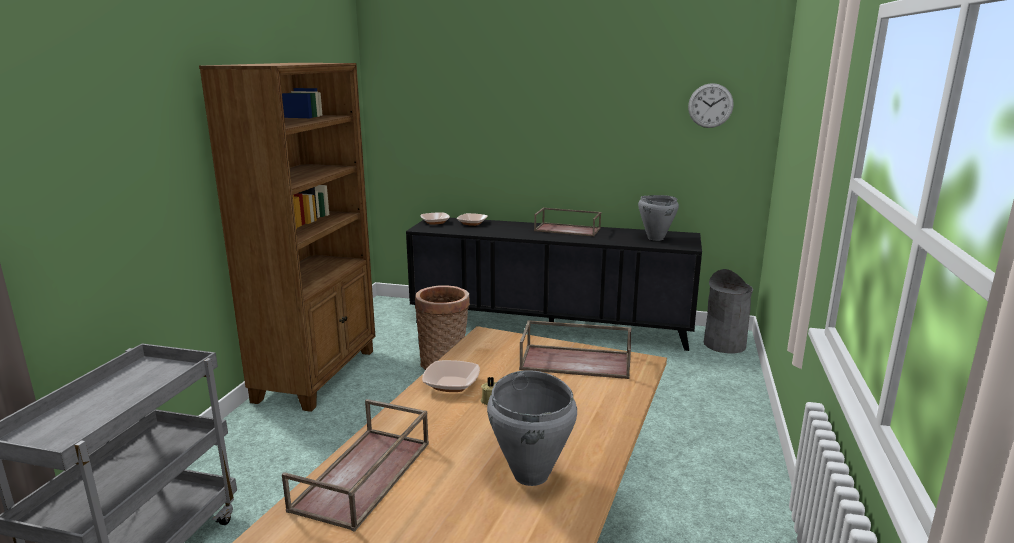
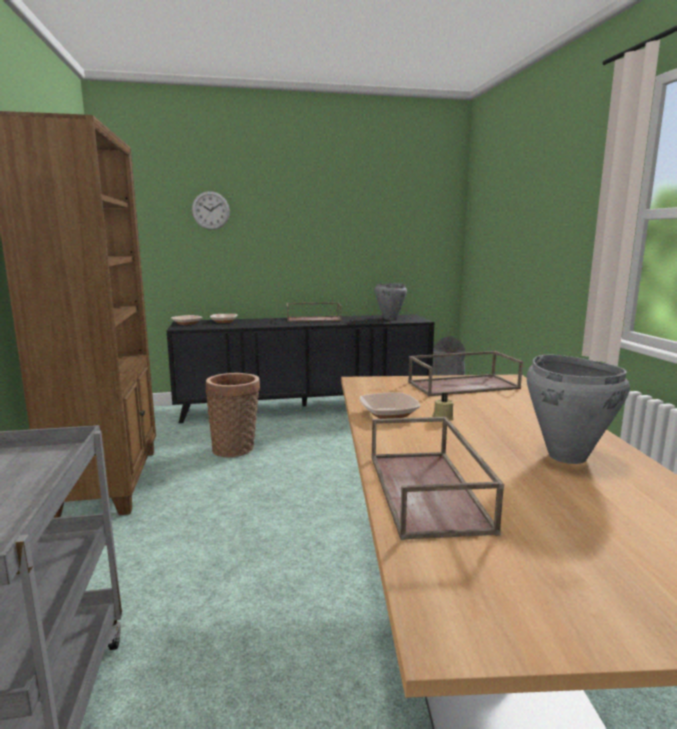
camera: 25 degrees left, 5 degrees down
(710, 105) = (416, 210): wall clock -> wall clock (210, 210)

